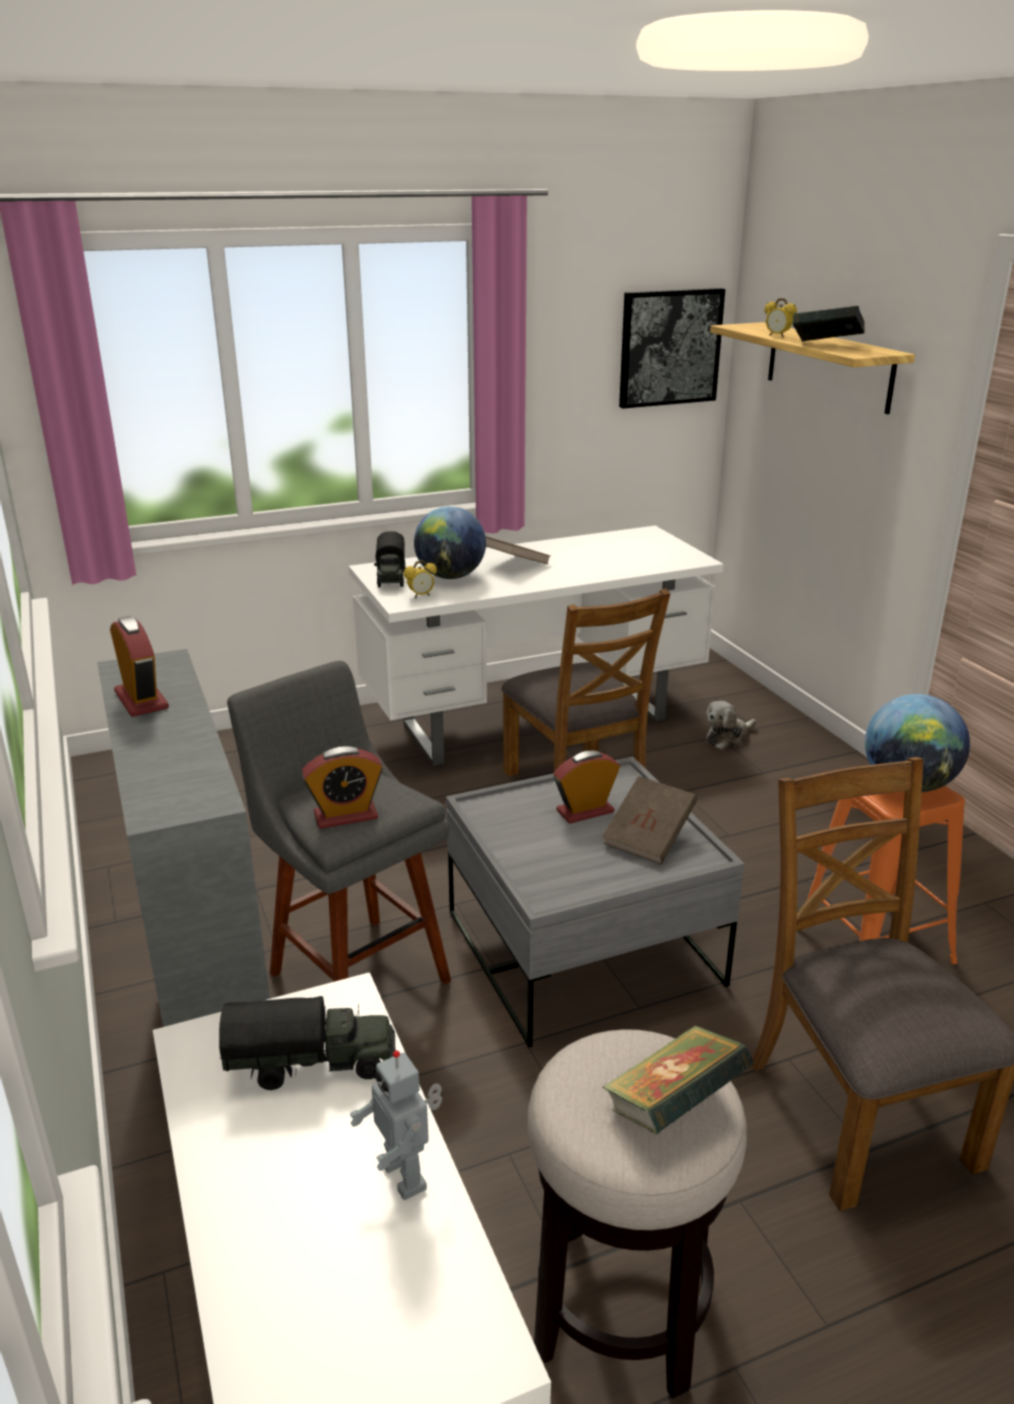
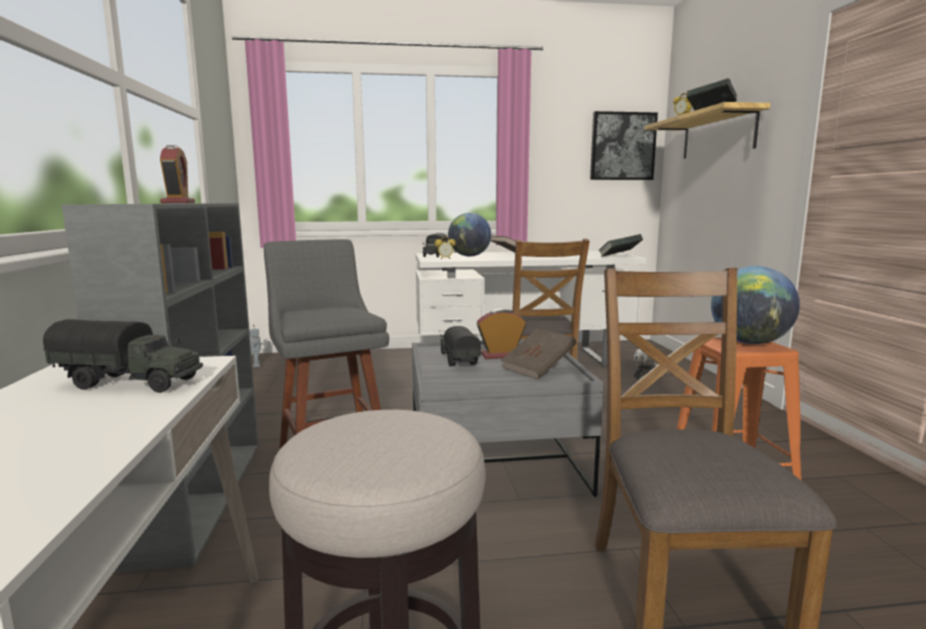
camera: 15 degrees right, 15 degrees down
(345, 816) = (314, 315): alarm clock -> none
(407, 1175) = (105, 437): toy robot -> toy robot (257, 365)
(534, 831) = (458, 360): none -> toy truck
(674, 1107) = (403, 447): book -> book (619, 257)

